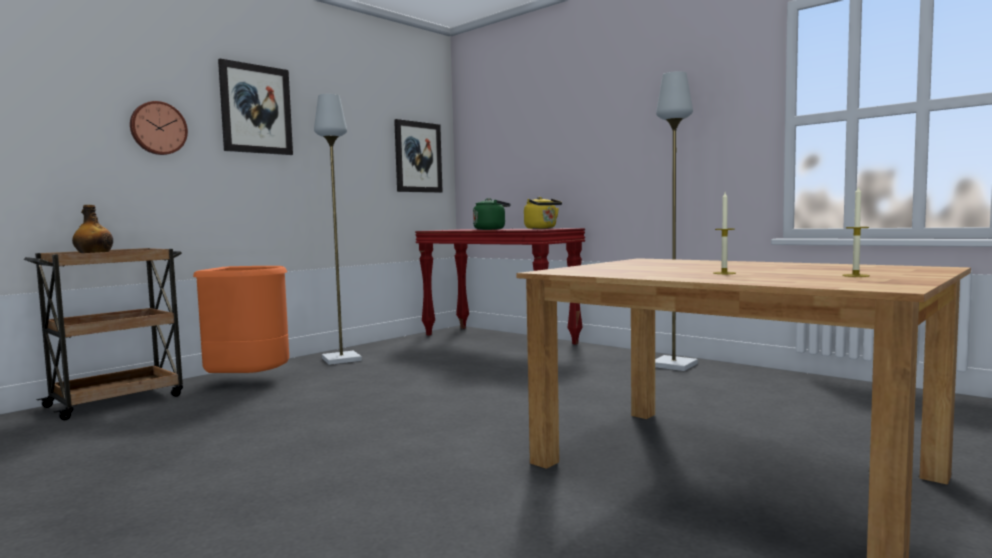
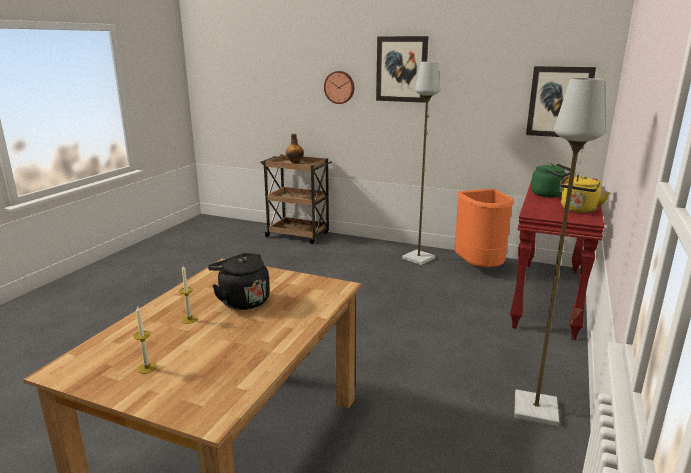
camera: 70 degrees right, 15 degrees up
(249, 381) = (348, 250): orange trash can -> orange trash can (480, 268)
(672, 268) = (242, 301): none -> black kettle

